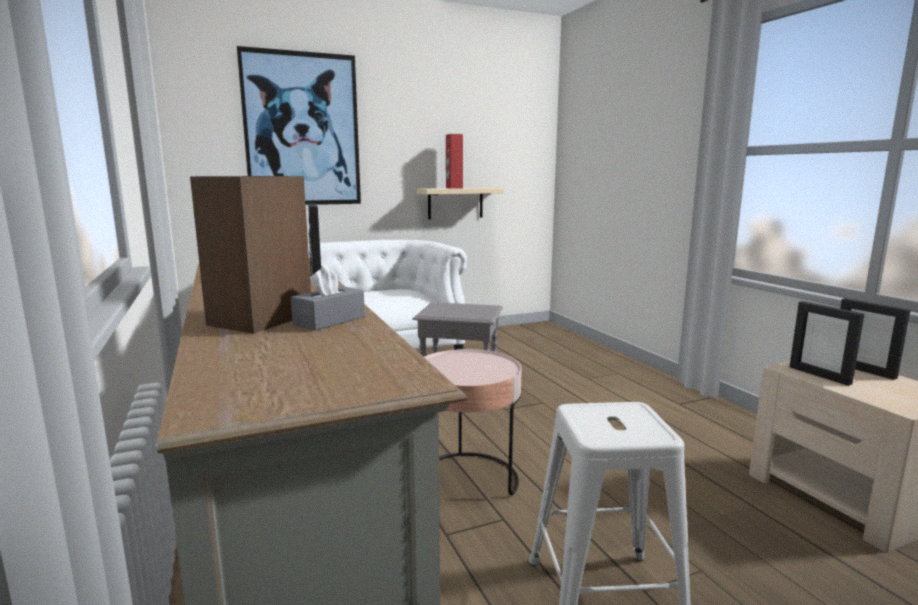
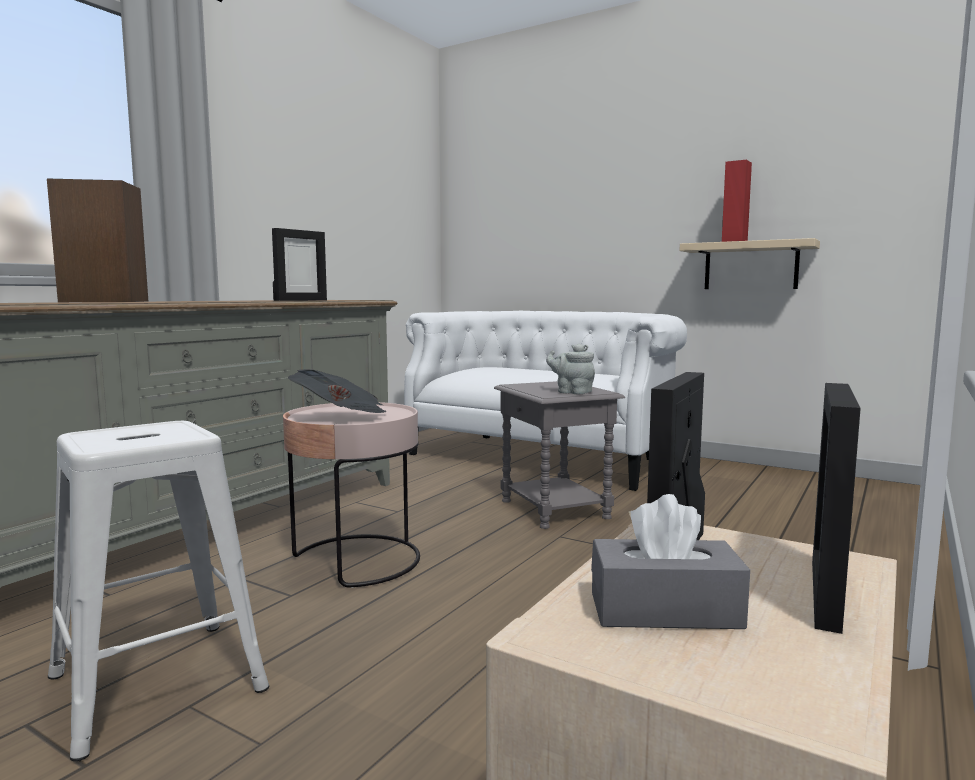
camera: 55 degrees right, 5 degrees down
(302, 130) = (556, 183): picture -> none
(329, 320) = (107, 302): grey tissue box -> grey tissue box (665, 610)
(481, 311) = (572, 392): none -> grey teapot
(483, 372) = (342, 419): none -> newspaper

